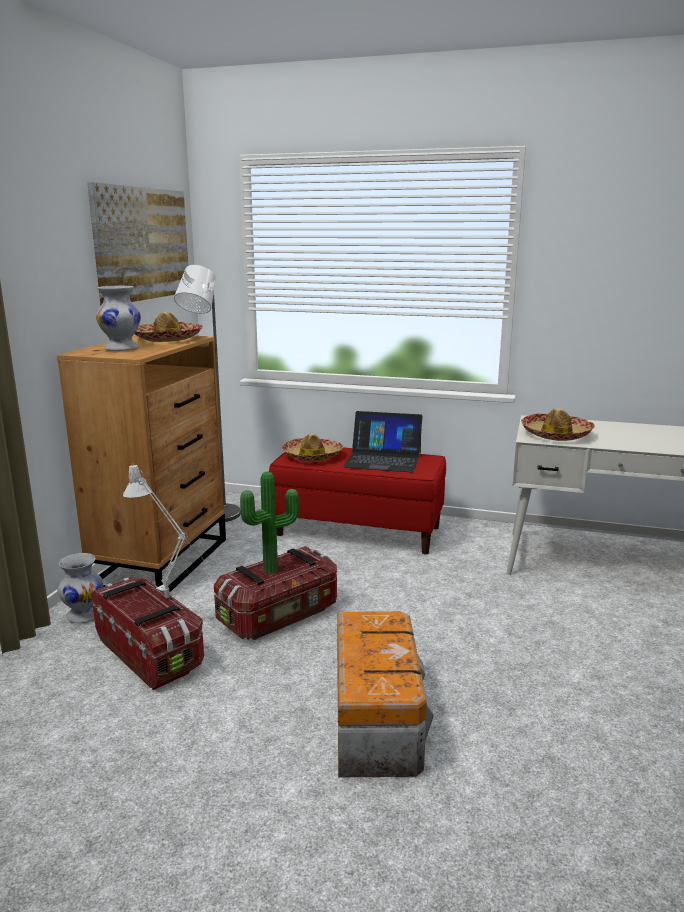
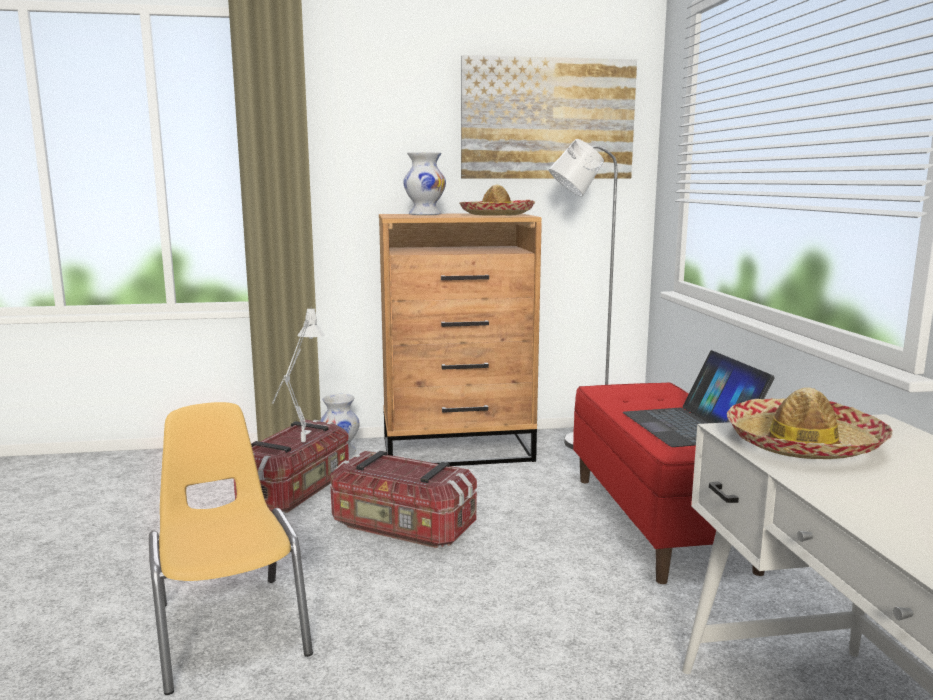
camera: 65 degrees right, 5 degrees down
(272, 571) = (397, 469): potted plant -> none
(312, 456) = (636, 395): hat -> none
(376, 718) = (230, 629): storage box -> yellow chair

